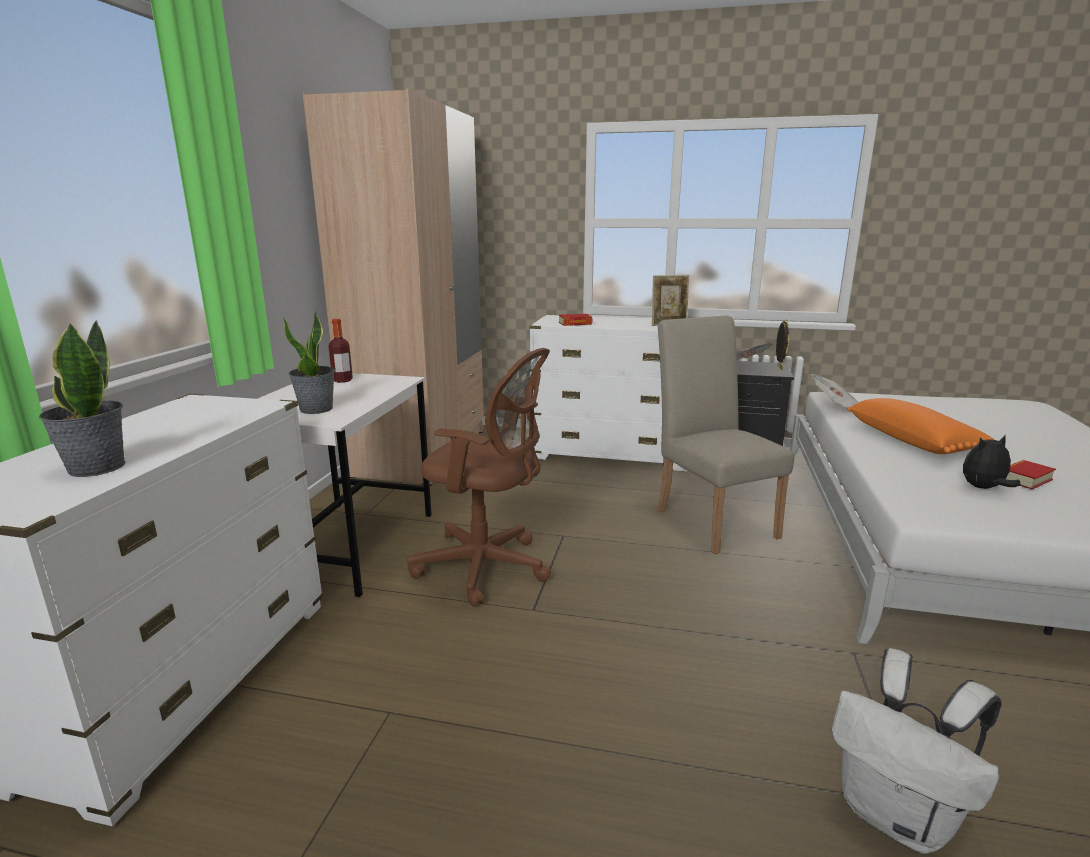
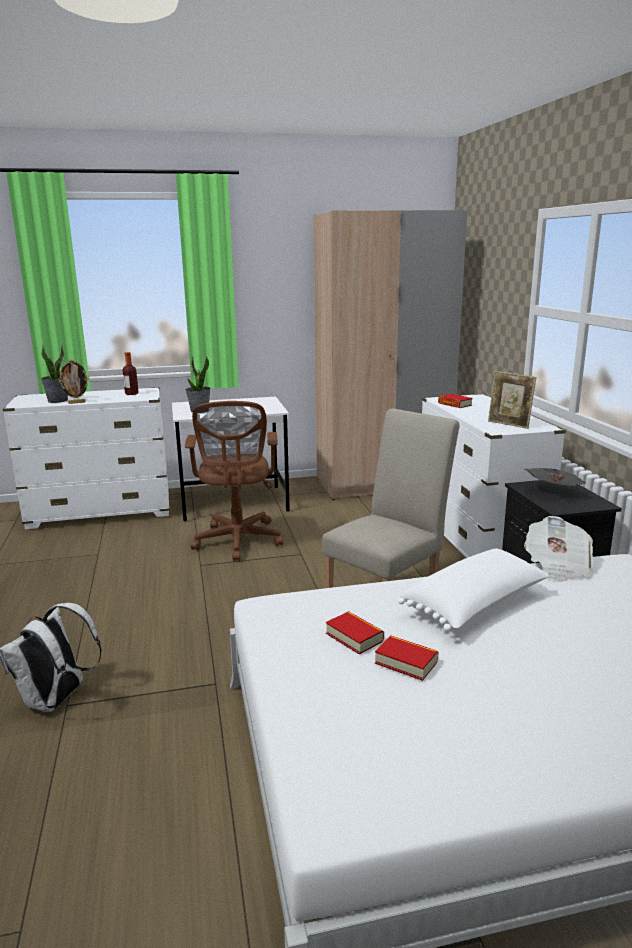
camera: 65 degrees right, 0 degrees up
(342, 380) = (259, 403): bottle -> bottle (131, 394)
(779, 368) = (586, 506): picture frame -> picture frame (77, 402)
(913, 441) = (476, 606): orange pillow -> white pillow
(984, 488) = (354, 637): plush toy -> book

